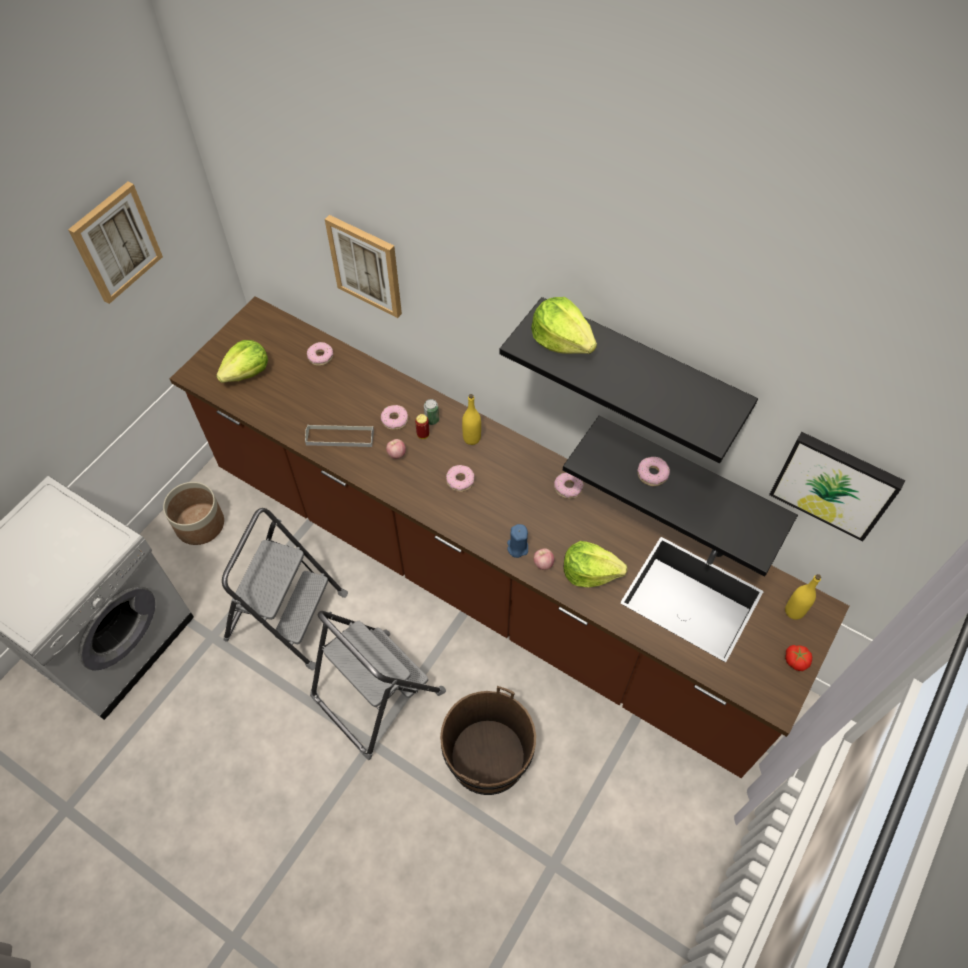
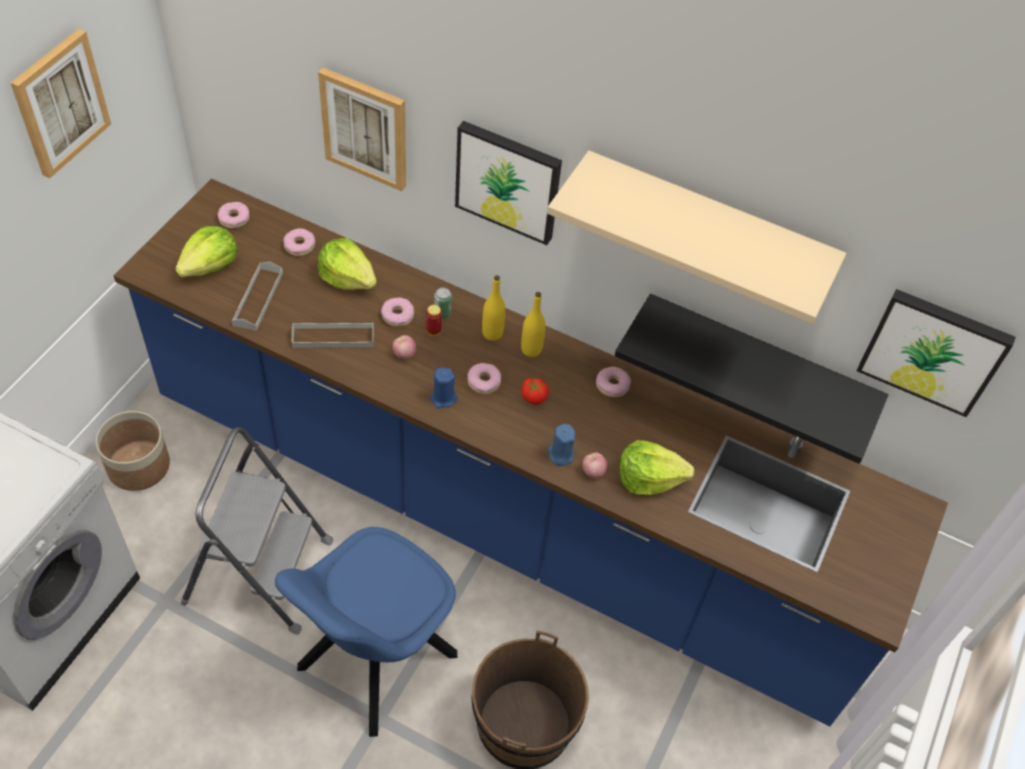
camera: 10 degrees left, 5 degrees down
(282, 402) = (258, 299): none -> grey tray
(373, 696) = (375, 661): grey step ladder -> blue chair
(425, 494) = (443, 398): none -> blue candle
(480, 316) = (508, 180): none -> picture
(483, 577) = (498, 513): brown counter -> blue counter
(561, 340) = (618, 196): lettuce -> lettuce (347, 278)
(641, 367) = (706, 228): black shelf -> beige shelf
(652, 474) = (719, 356): donut -> donut (234, 218)
(794, 611) = (887, 511): yellow bottle -> yellow bottle (531, 349)
(796, 660) = (896, 565): tomato -> tomato (534, 396)

